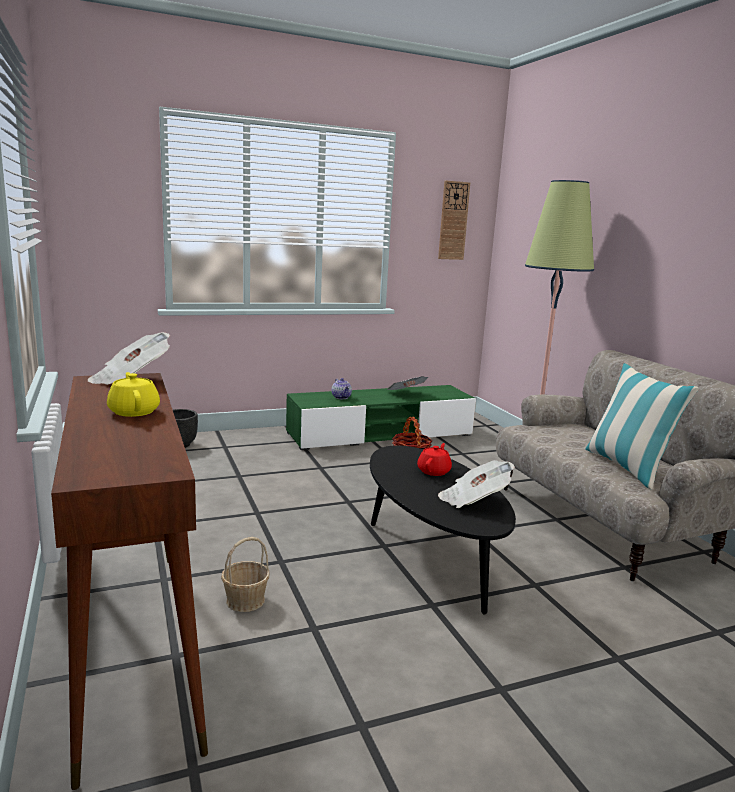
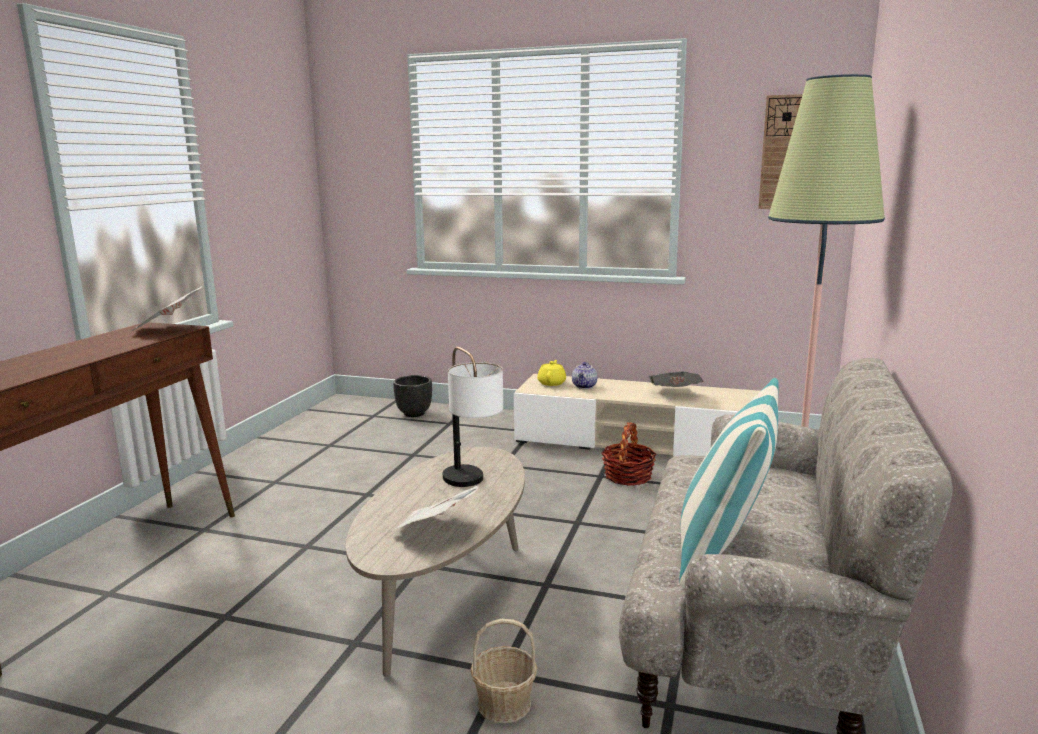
camera: 40 degrees right, 0 degrees up
(134, 411) = (79, 354): yellow teapot -> yellow teapot (552, 383)
(245, 600) = (222, 570): basket -> basket (504, 703)
(380, 434) = (638, 442): green tv stand -> beige tv stand
(430, 555) = (447, 591): black coffee table -> beige coffee table
(434, 471) = (471, 486): red teapot -> table lamp

